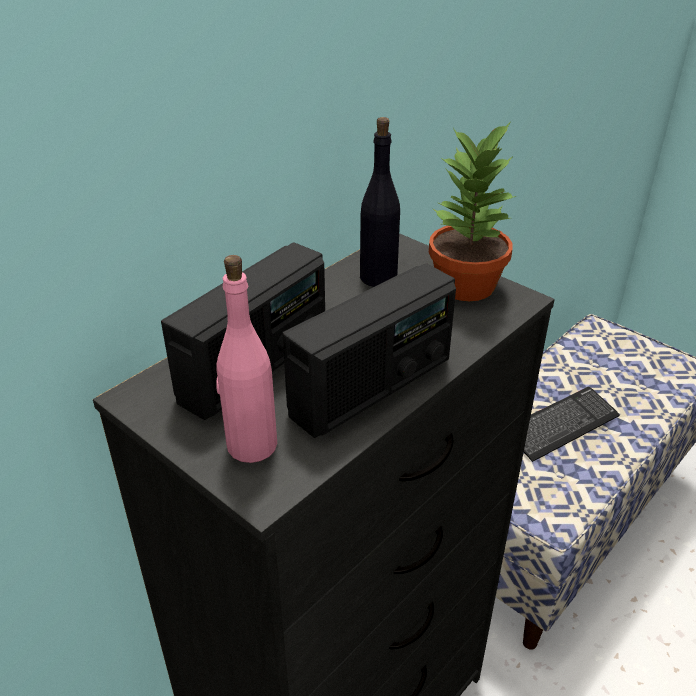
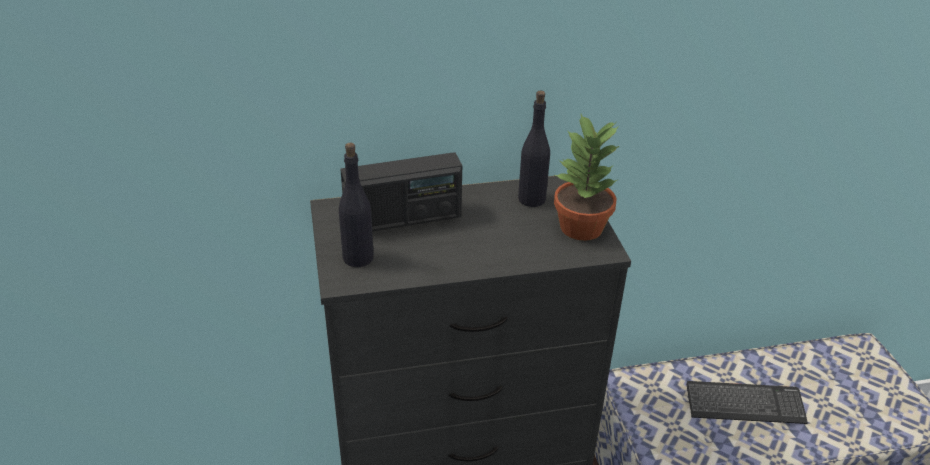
camera: 35 degrees right, 0 degrees up
(251, 445) = (358, 257): pink bottle -> black bottle
(372, 387) = (451, 258): radio -> none

